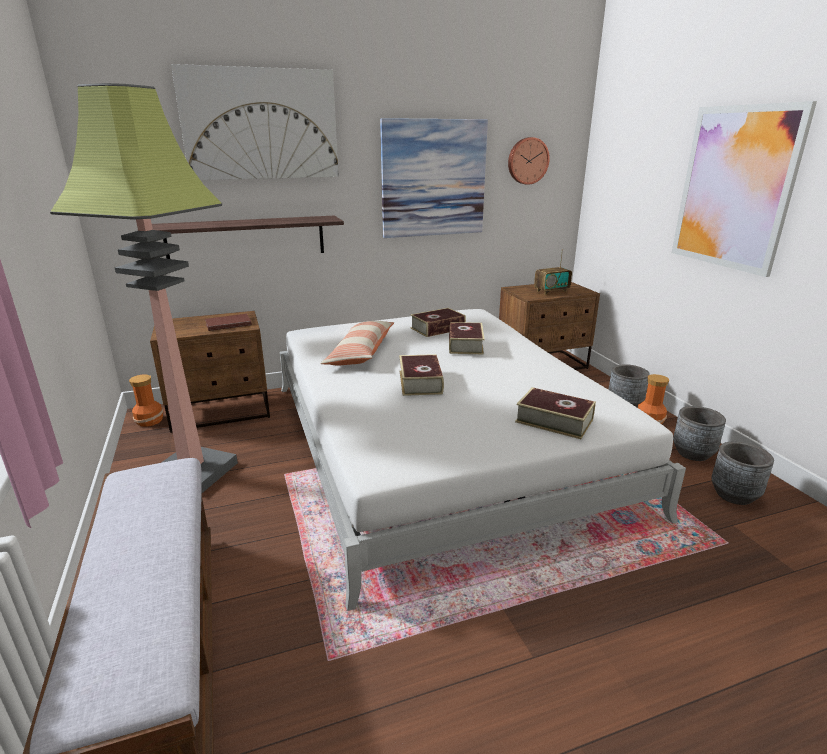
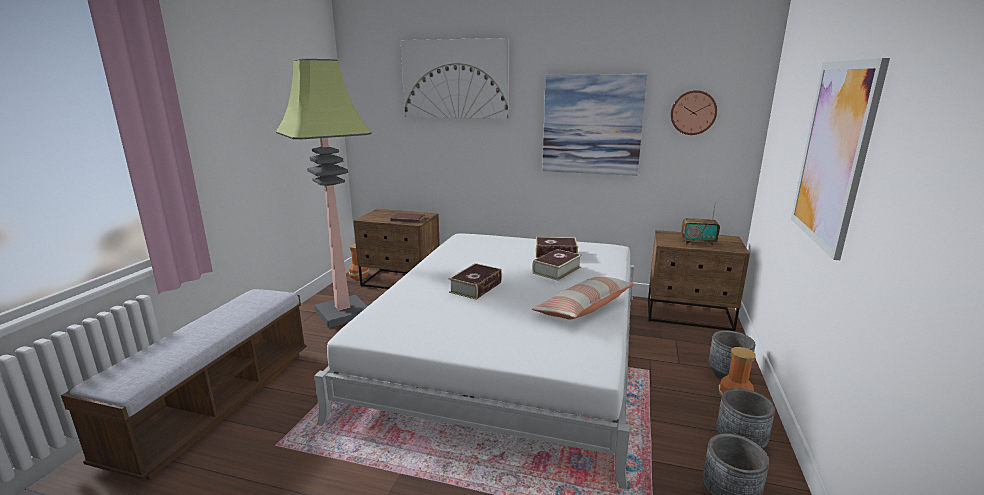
camera: 35 degrees right, 5 degrees down
(246, 238) = (439, 160): shelf -> none
(360, 353) = (474, 258): pillow -> pillow (584, 308)
(554, 421) = (526, 343): book -> none

